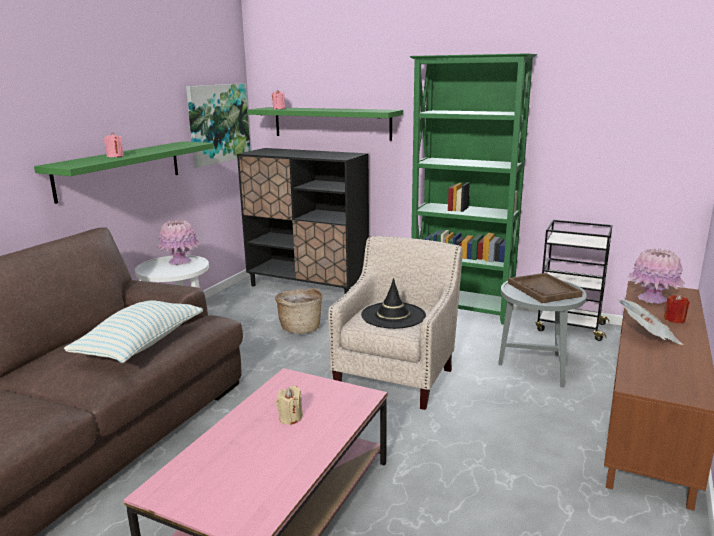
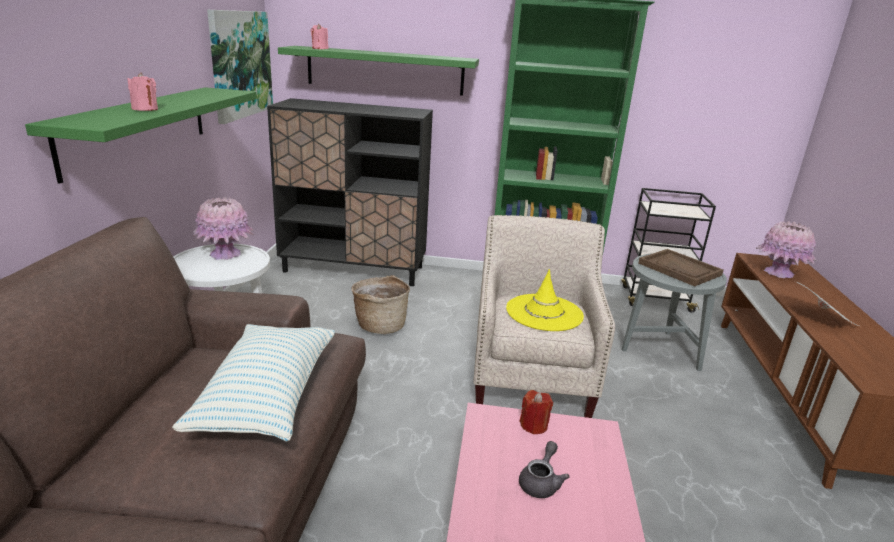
camera: 20 degrees left, 5 degrees up
(290, 418) = (541, 482): beige candle -> grey teapot
(393, 316) = (544, 313): black hat -> yellow hat
(674, 319) = (821, 296): red candle -> red candle (534, 425)

